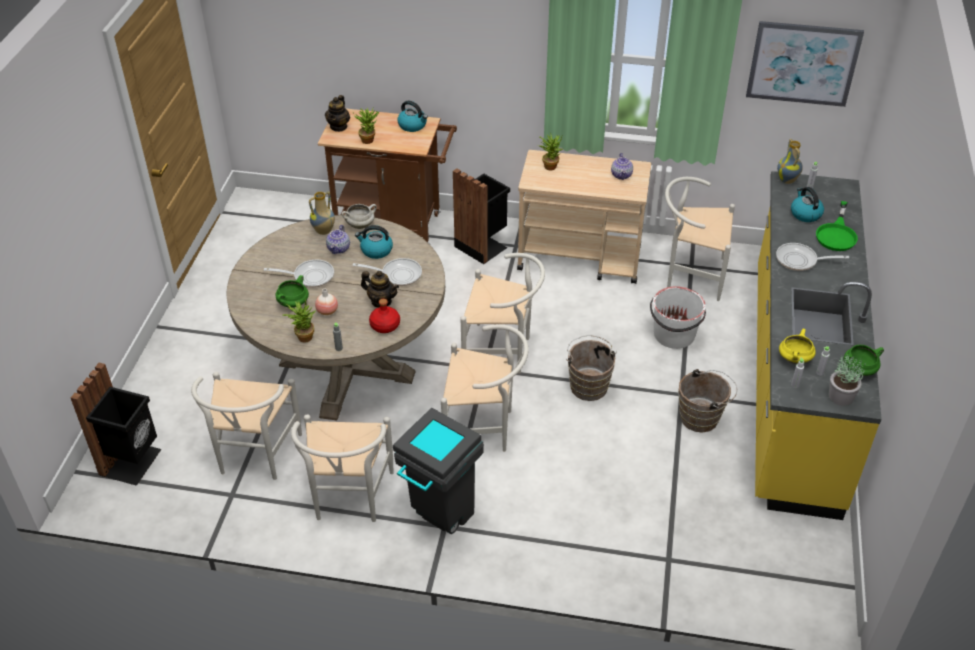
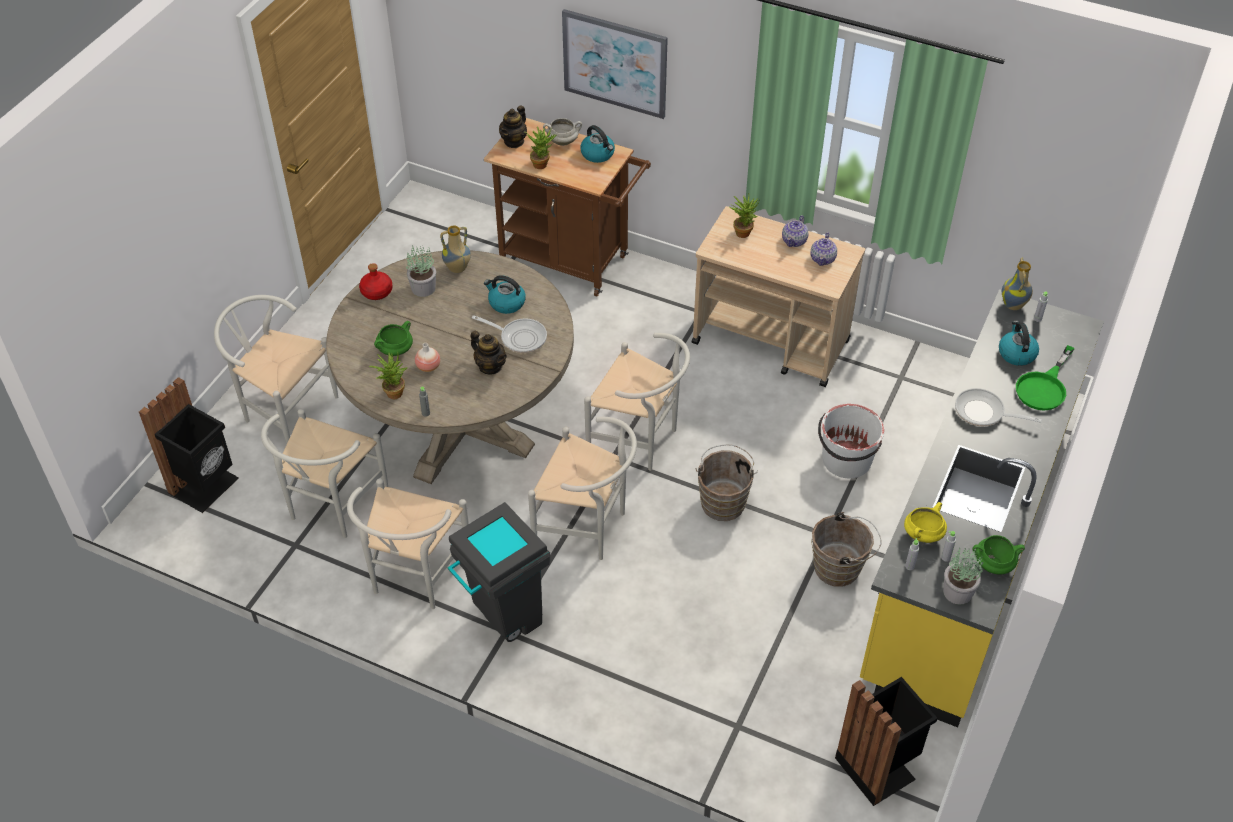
camera: 15 degrees right, 5 degrees up
(300, 251) = (424, 288): none -> potted plant
(310, 276) = (424, 321): frying pan -> none
(339, 248) = (467, 293): teapot -> teapot (794, 241)
(360, 225) = (500, 268): white cooking pot -> white cooking pot (563, 141)
(384, 325) = (484, 396): red bottle -> red bottle (376, 292)
(482, 245) = (662, 304): black trash can -> black trash can (877, 766)
(690, 274) = (895, 388): white chair -> white chair (284, 410)
(803, 63) = (1057, 168): picture -> picture (615, 63)

